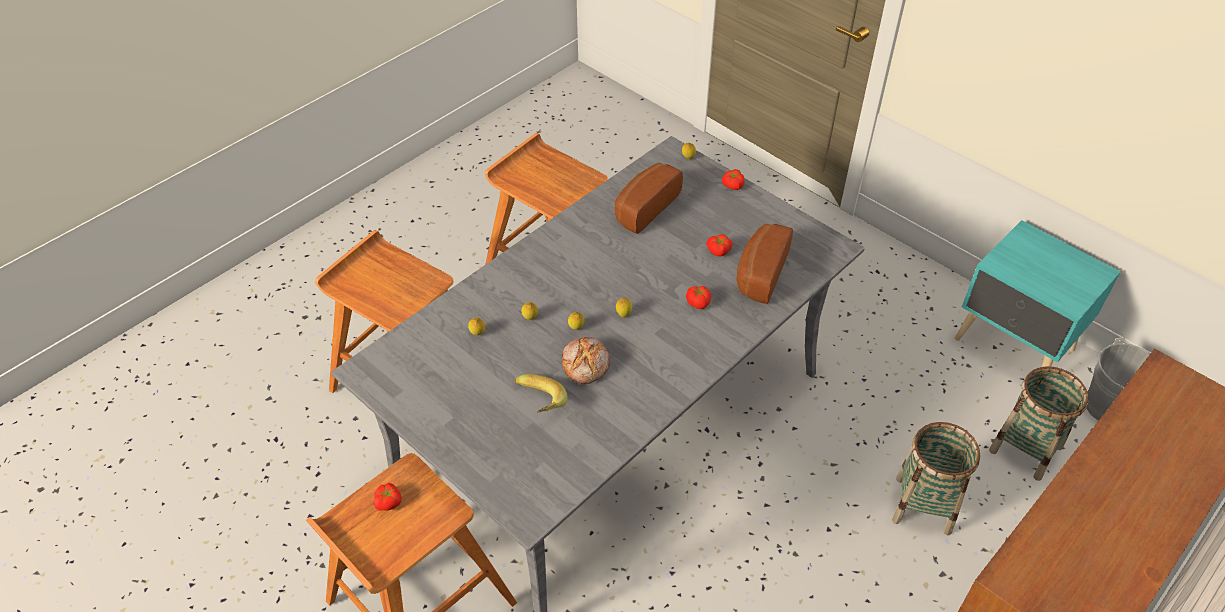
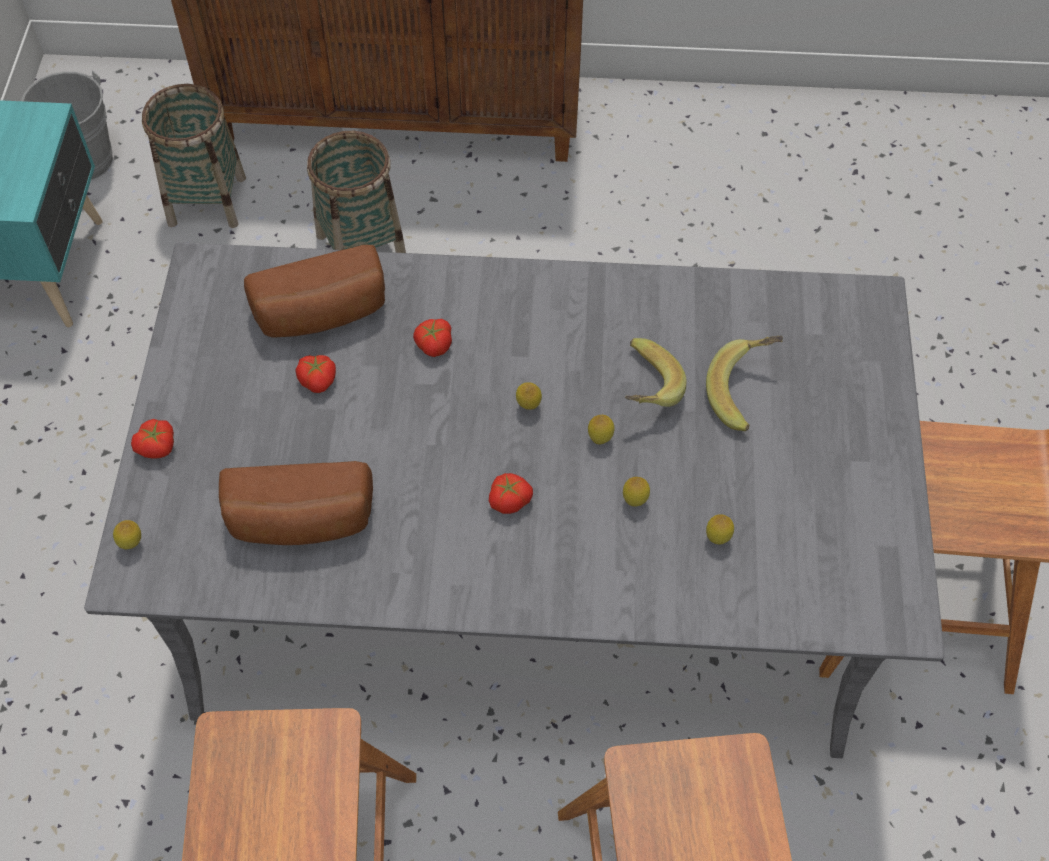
camera: 130 degrees left, 10 degrees up
(389, 502) = (966, 507): tomato -> tomato (509, 499)
(586, 364) = (642, 388): bread -> banana

